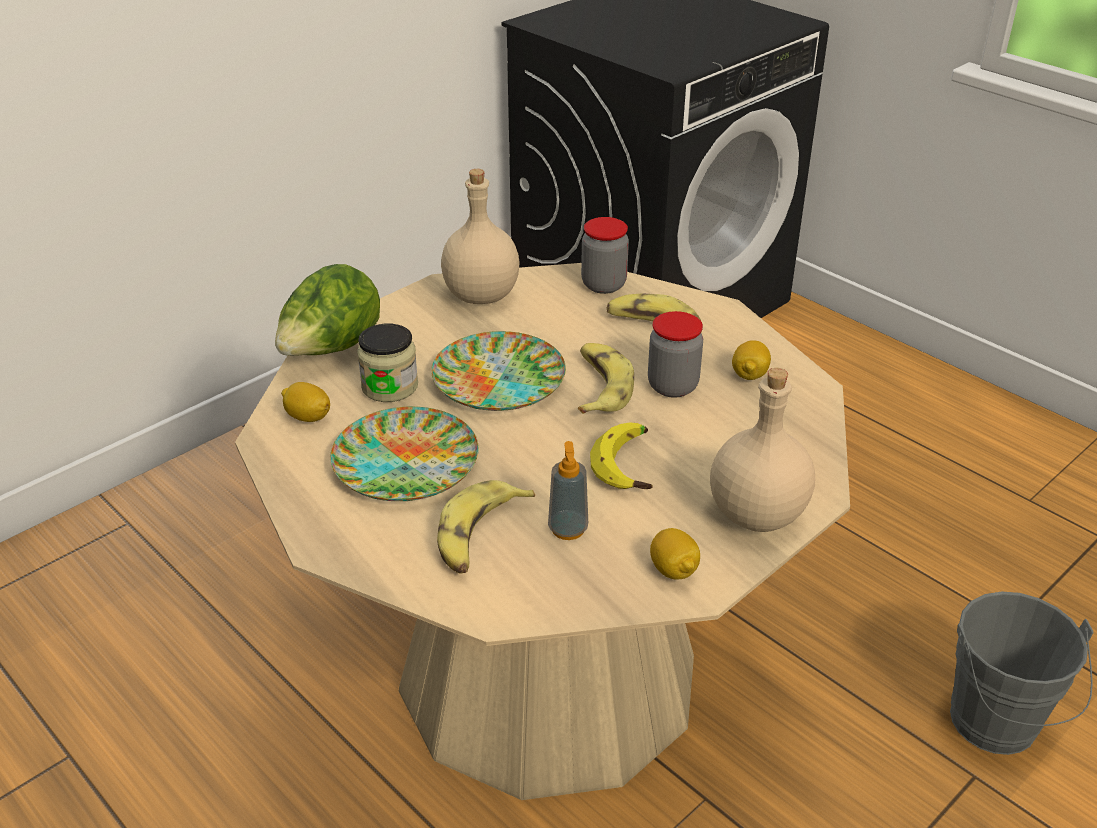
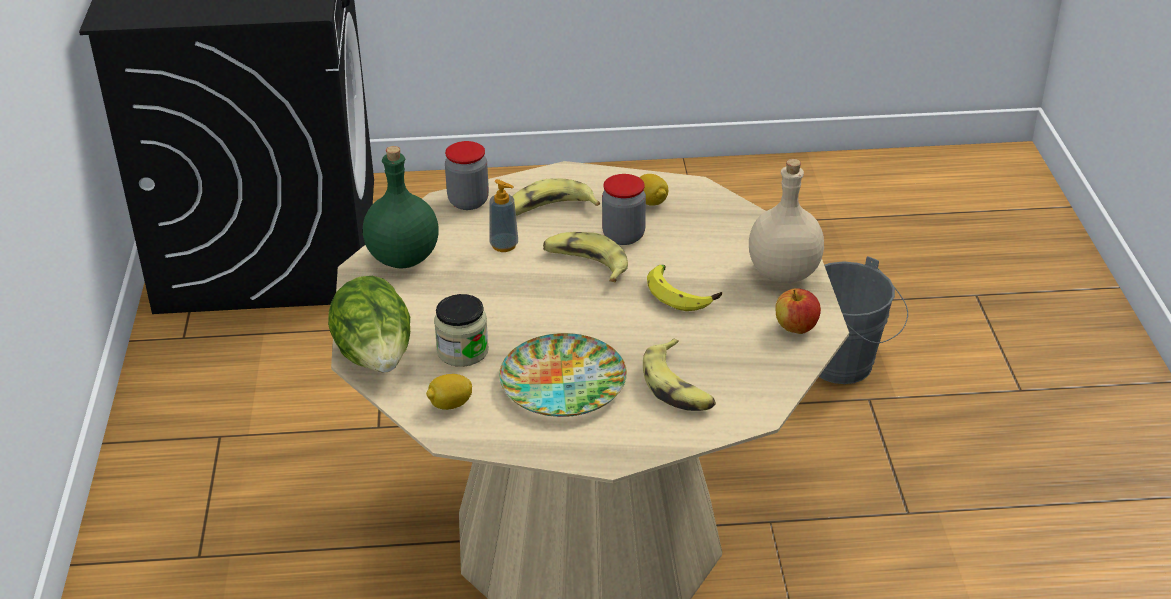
camera: 50 degrees left, 0 degrees up
(481, 296) = (404, 259): beige bottle -> green bottle
(500, 379) = (520, 299): plate -> none
(568, 529) = (714, 348): soap dispenser -> soap dispenser (504, 245)
(673, 570) = (796, 328): lemon -> apple

